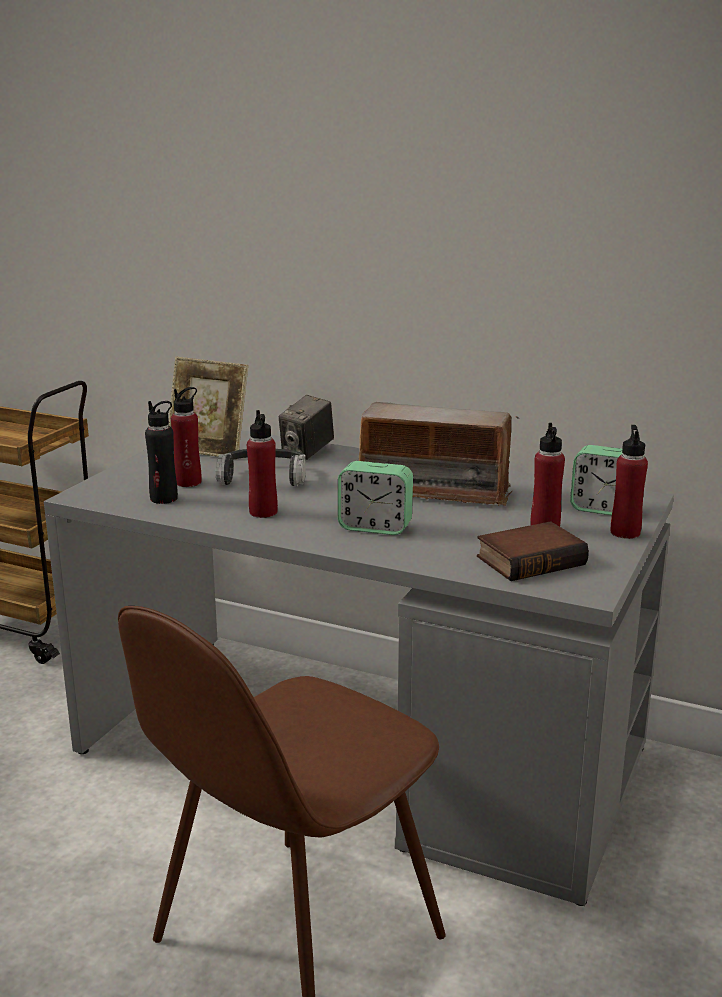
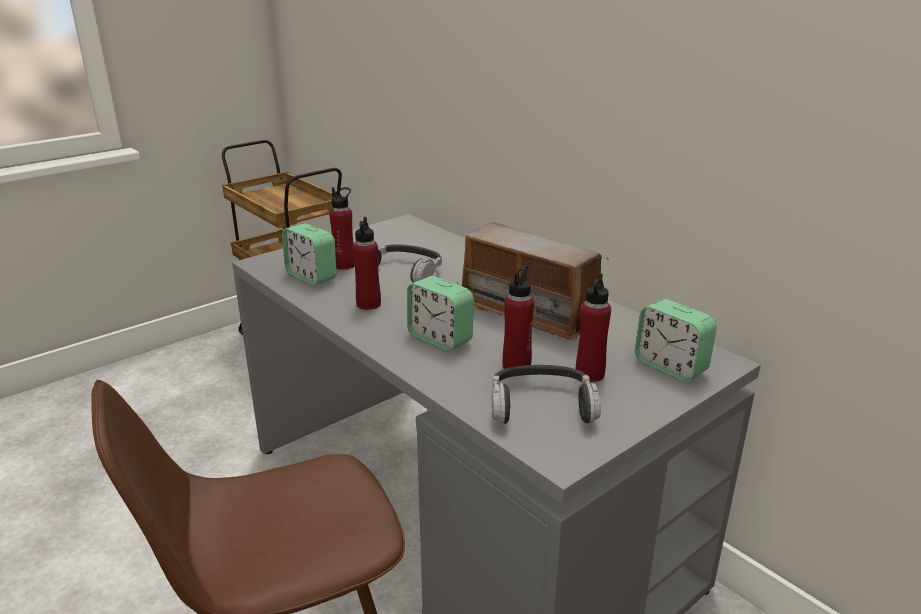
camera: 25 degrees right, 5 degrees up
(164, 498) = (311, 276): black bottle -> alarm clock
(208, 450) = (390, 239): picture frame -> none
(307, 452) = (462, 254): camera -> none
(530, 559) = (541, 406): book -> headphones
(625, 532) = (665, 398): red bottle -> red bottle (516, 366)

